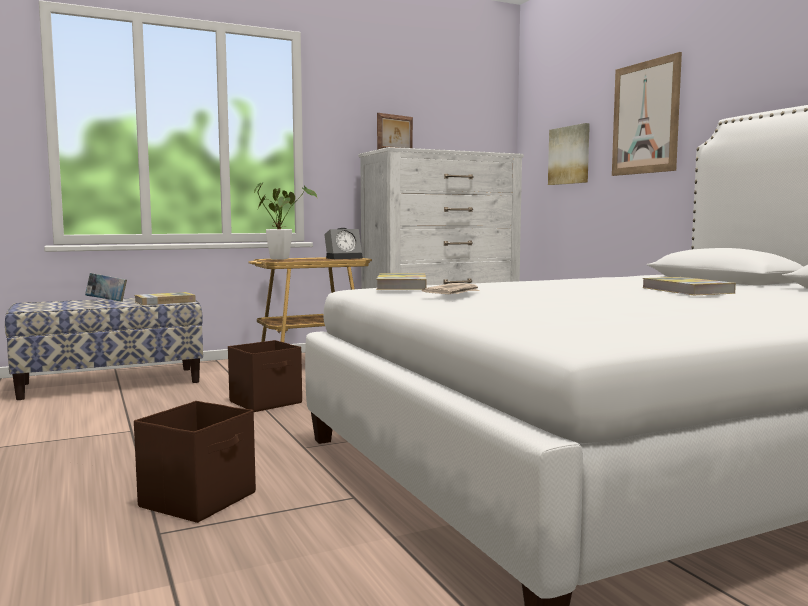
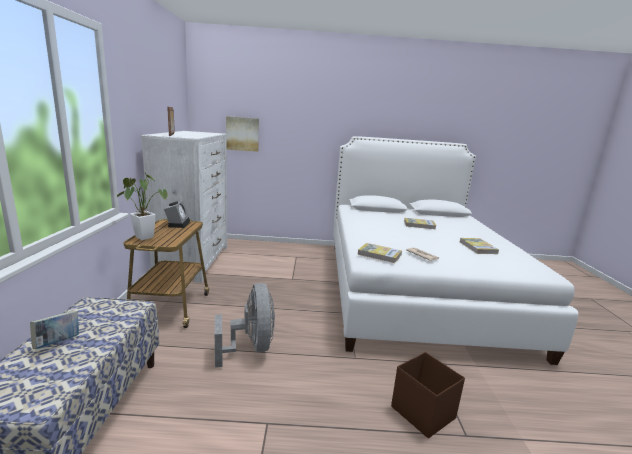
camera: 65 degrees left, 10 degrees up
(165, 301) = (120, 314): book -> book (478, 247)
(266, 402) = (251, 348): brown storage box -> grey fan
(645, 118) = (300, 124): picture -> none

